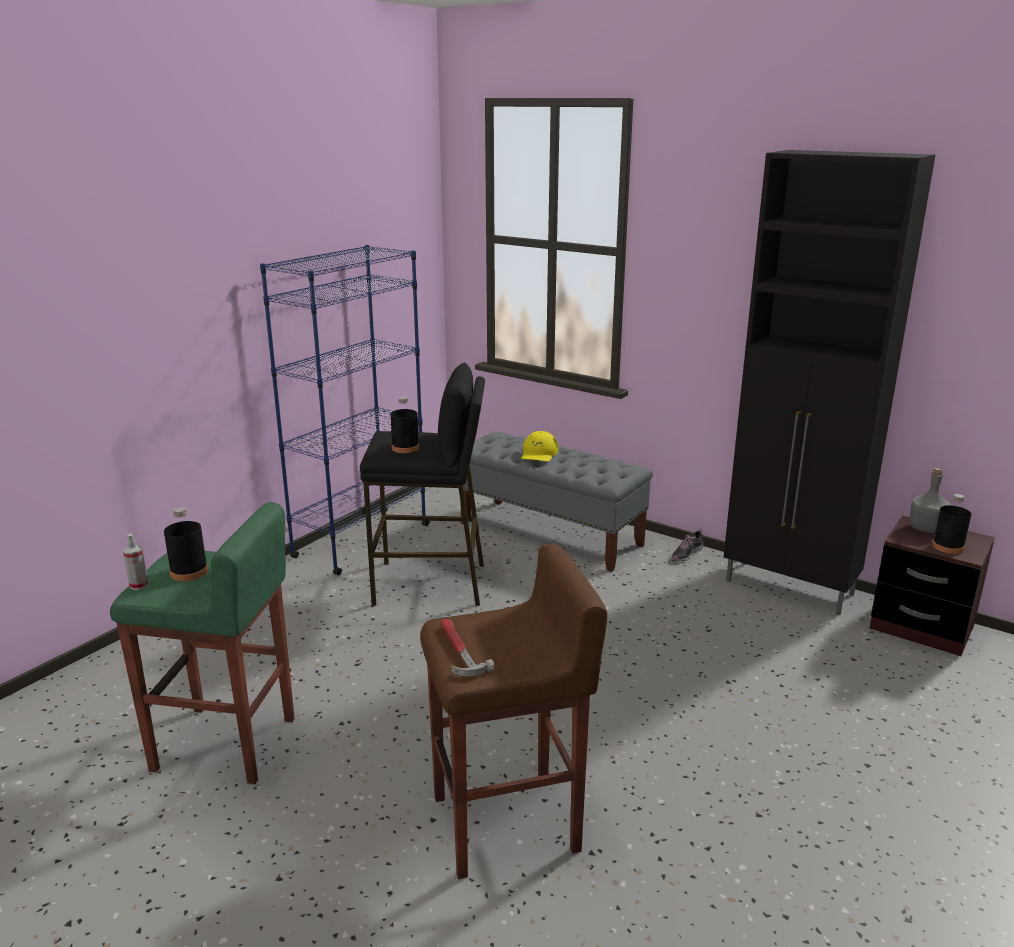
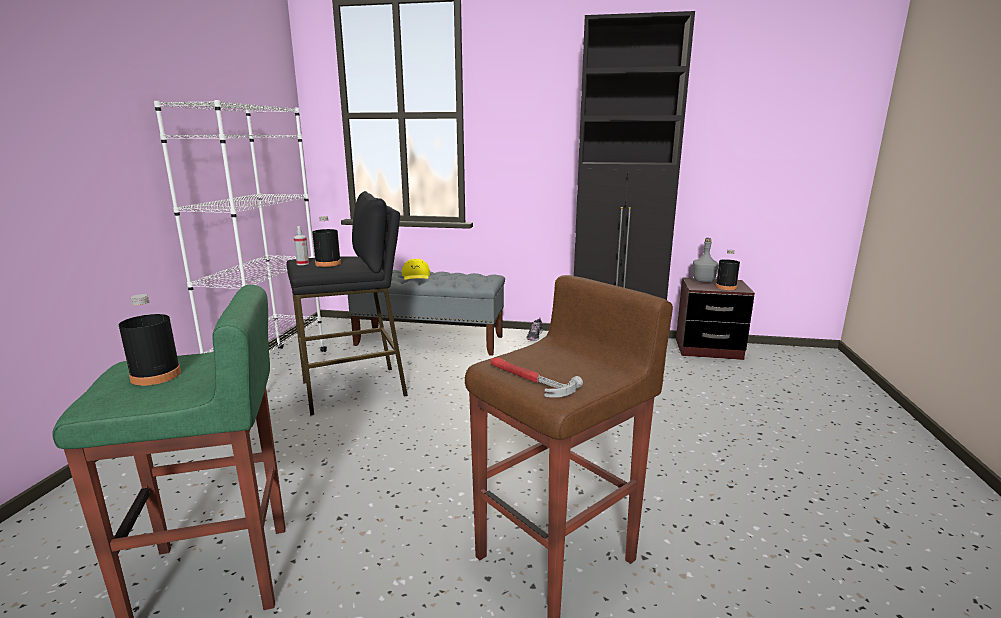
camera: 25 degrees left, 5 degrees down
(139, 585) = (90, 398): spray bottle -> spray bottle (303, 263)
(361, 541) = (271, 371): blue bookcase -> white bookcase

